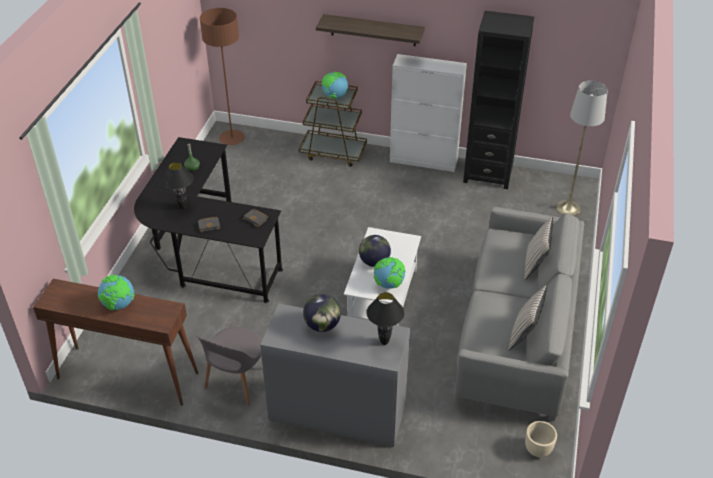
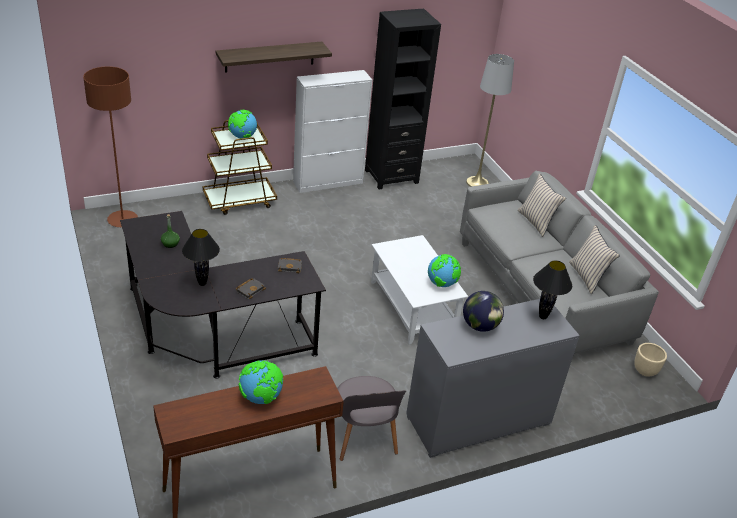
camera: 40 degrees left, 5 degrees down
(374, 262) = (409, 271): globe -> none

